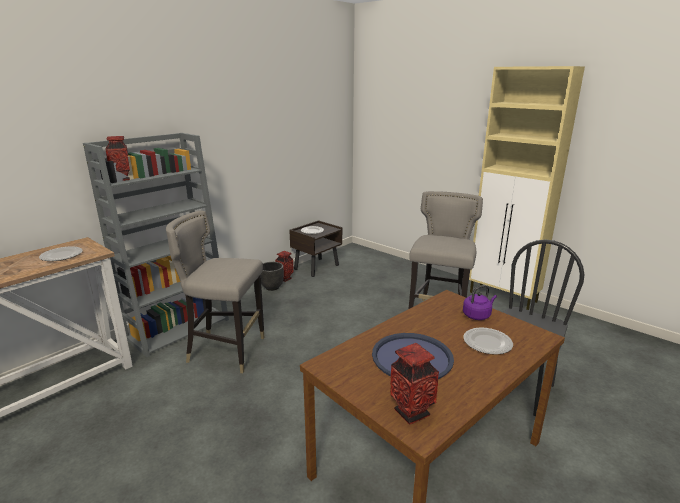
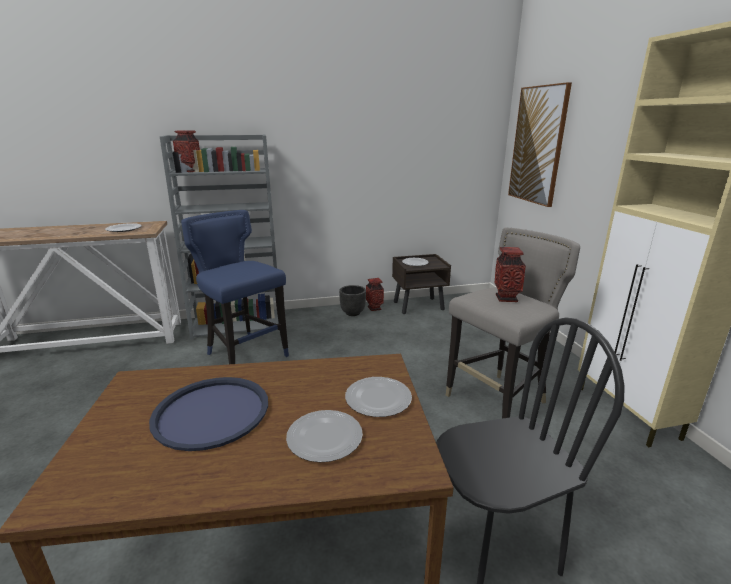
camera: 35 degrees right, 0 degrees up
(225, 351) = (245, 356): grey stool -> blue stool
(389, 125) = (538, 145): none -> picture
(411, 412) = (89, 472): vase -> vase (506, 298)
(477, 315) = (379, 398): purple kettle -> plate

